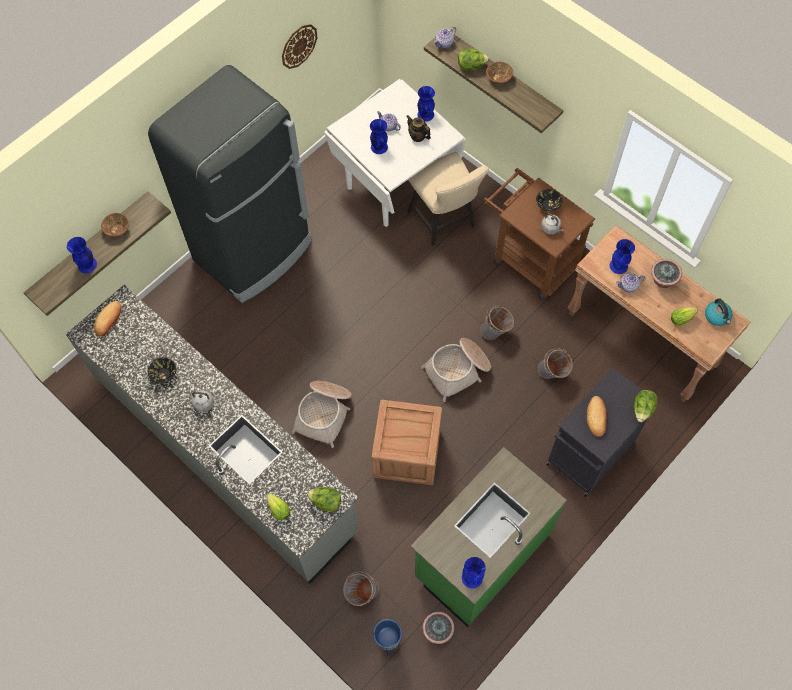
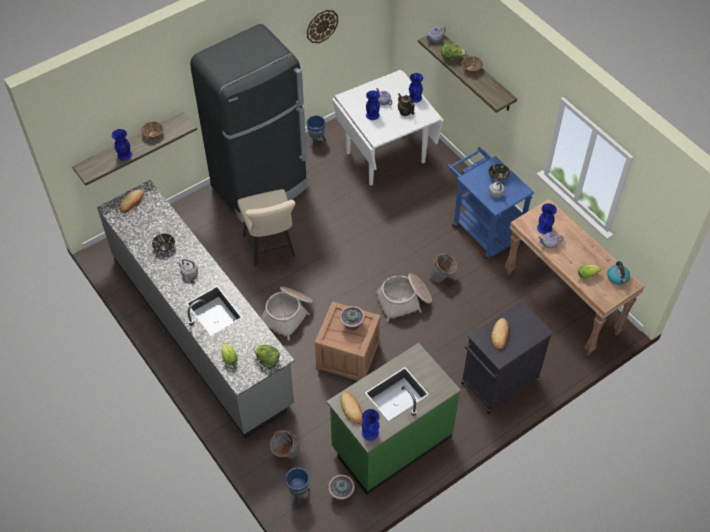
camera: 10 degrees right, 10 degrees down
(308, 179) = (316, 142): none -> blue planter
(443, 550) = (351, 409): none -> bread
(444, 222) = (419, 189): beige chair -> beige chair (271, 249)
(529, 259) = (482, 228): brown cart -> blue cart
(553, 374) = (482, 317): grey bucket -> none
(642, 409) = (539, 335): lettuce -> none
(662, 281) = (578, 244): potted plant -> potted plant (352, 324)

